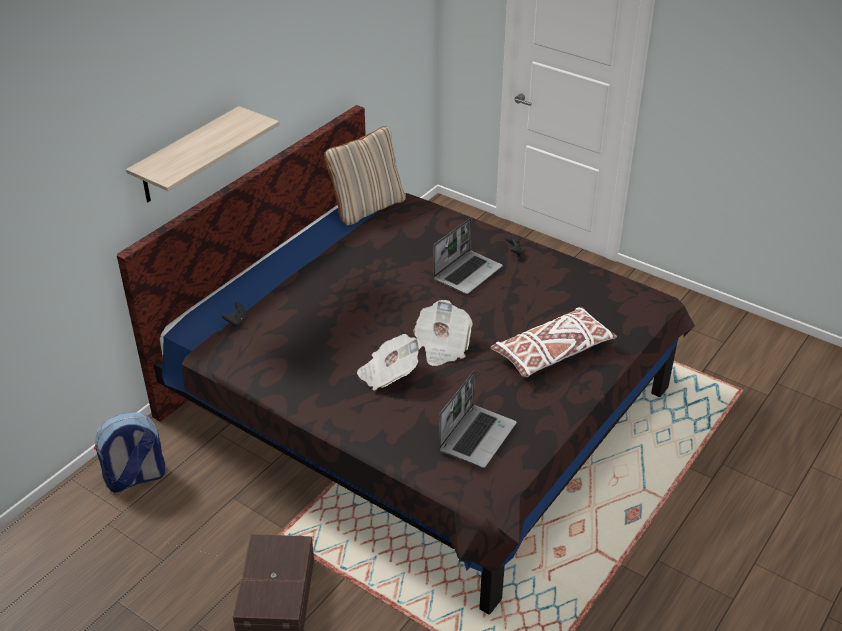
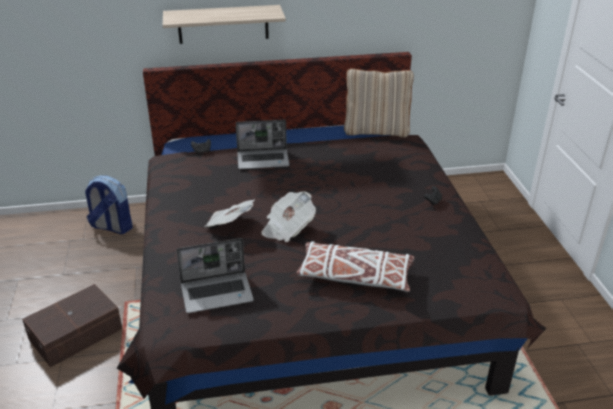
camera: 45 degrees right, 5 degrees down
(467, 273) = (377, 196): laptop -> laptop (263, 160)

